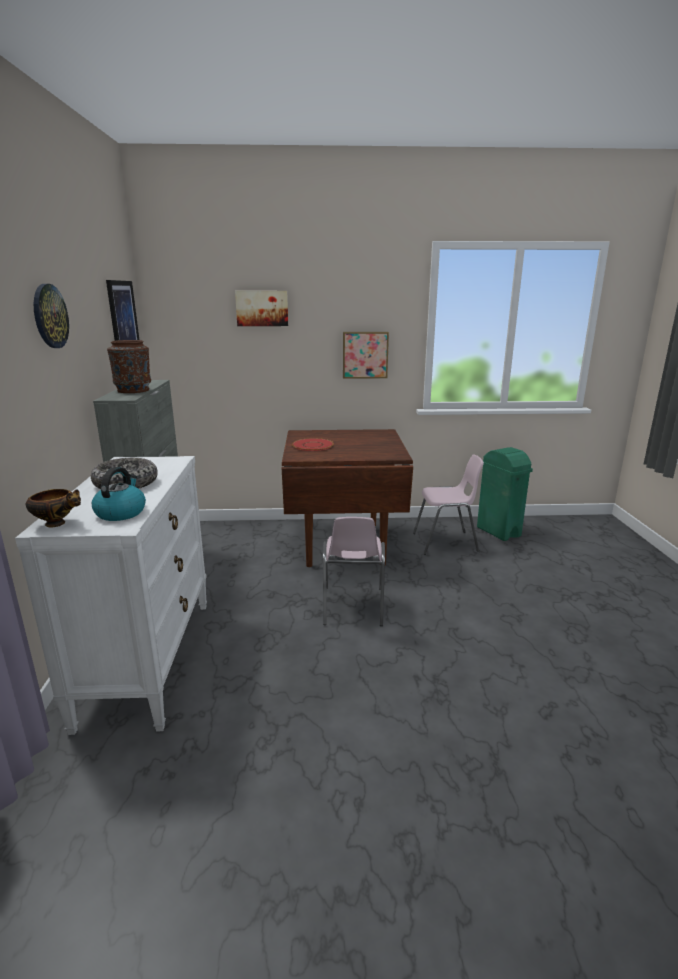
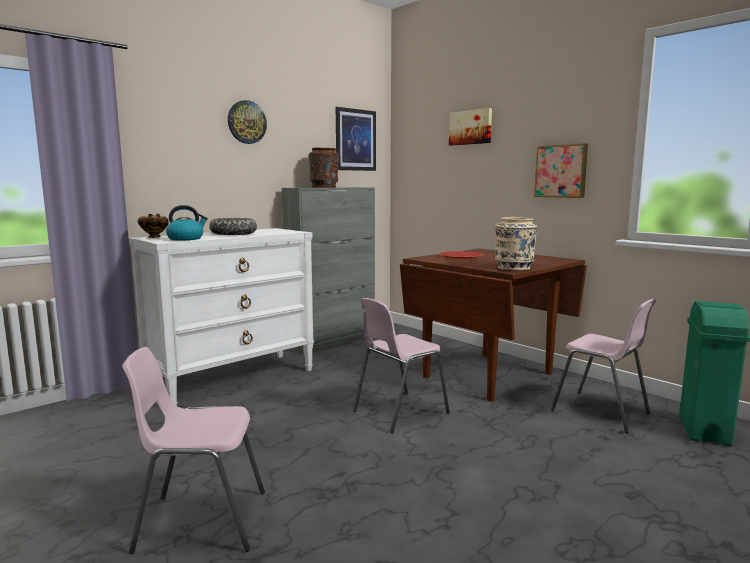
camera: 50 degrees right, 10 degrees down
(392, 452) = (514, 268): none -> beige vase
(419, 784) = (201, 521): none -> pink chair

